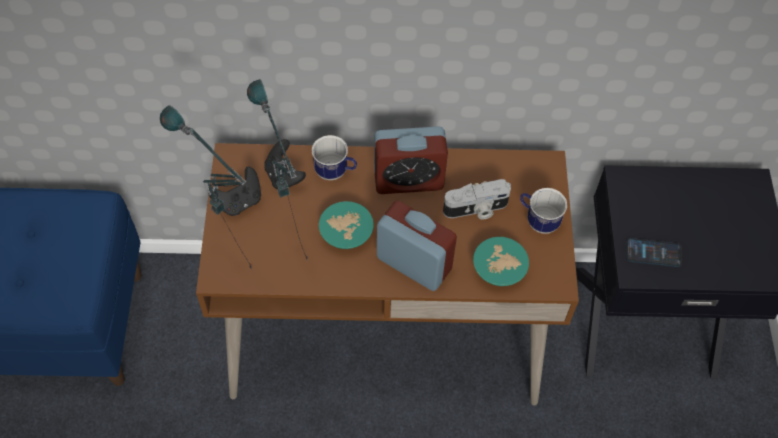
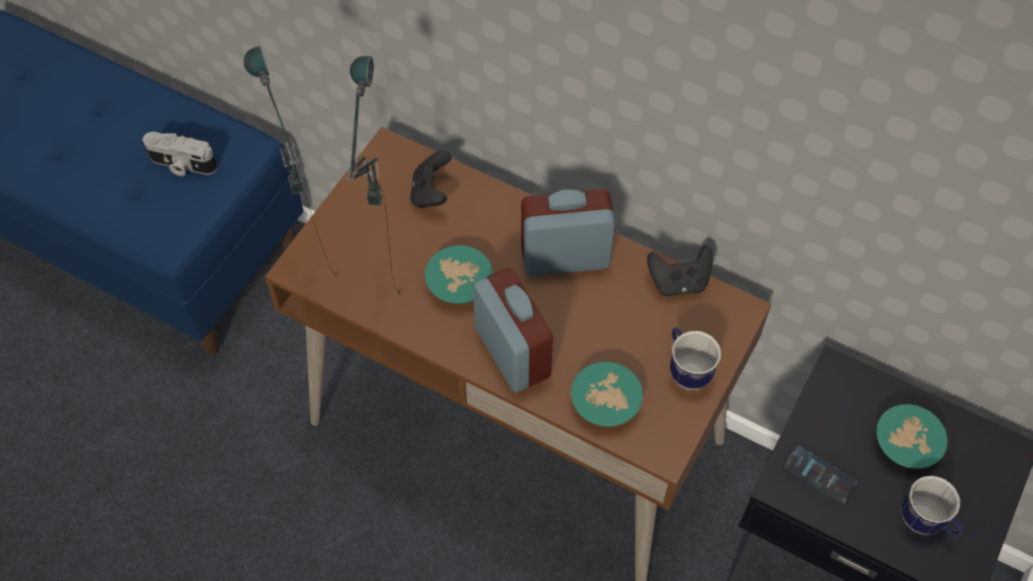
camera: 30 degrees right, 0 degrees up
(239, 202) = (367, 200): black game controller -> black game controller (678, 282)
(335, 172) = (489, 213): mug -> mug (926, 522)
(408, 180) = (565, 257): alarm clock -> alarm clock turned 150 degrees clockwise
(476, 209) = (621, 324): camera -> camera (182, 165)
(691, 208) = (903, 445): none -> turquoise bowl

